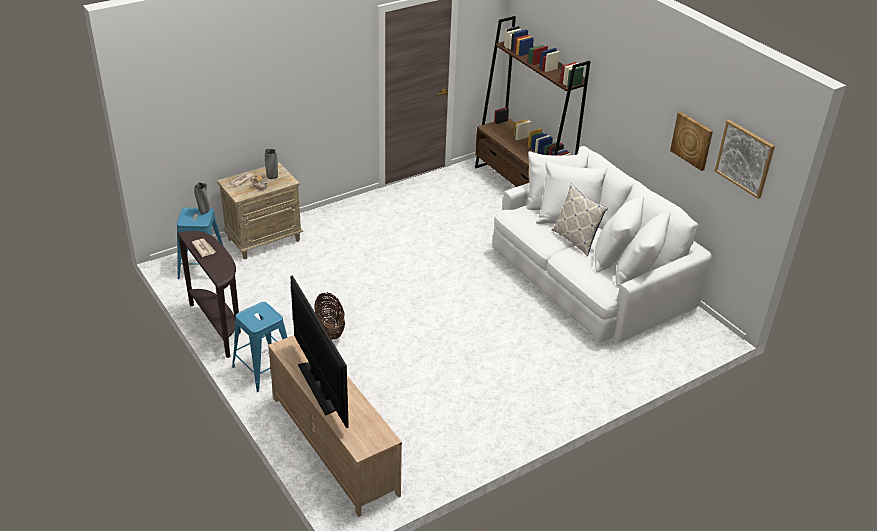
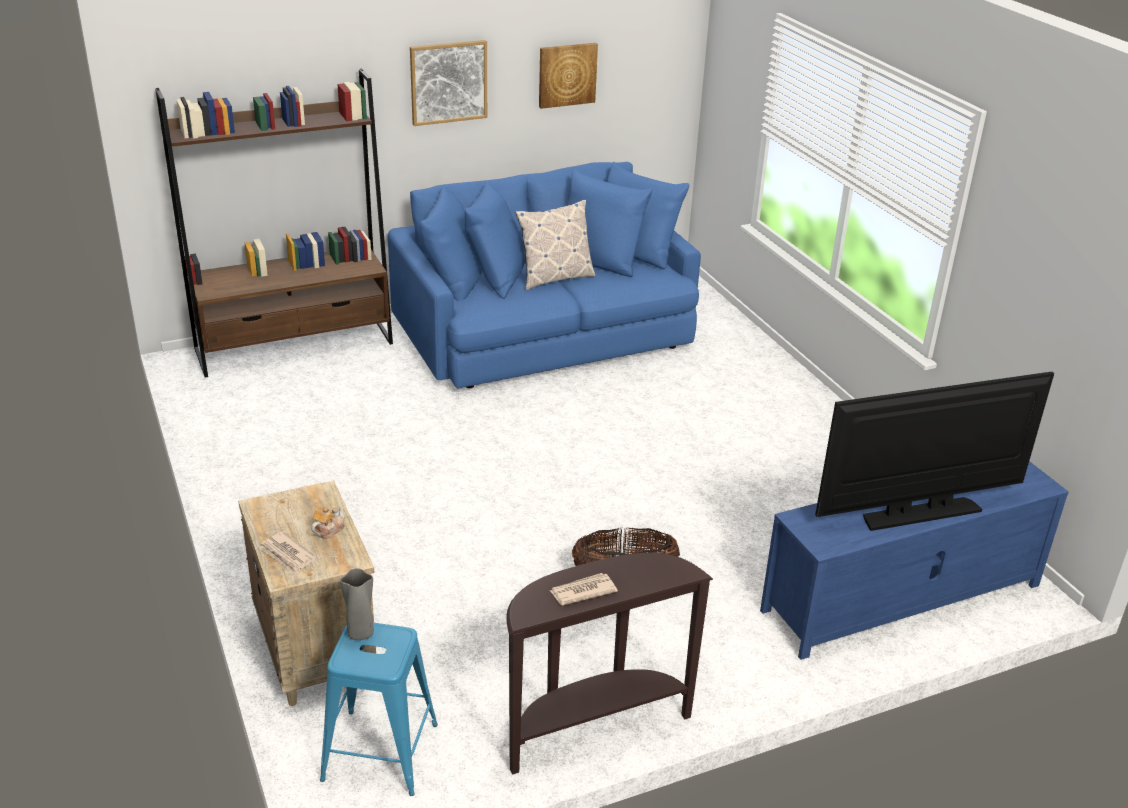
camera: 80 degrees left, 5 degrees down
(264, 369) = (724, 667): blue stool -> none
(272, 177) = (296, 512): grey vase -> none
(333, 444) = (900, 598): beige tv stand -> blue tv stand
(590, 277) = (545, 330): white sofa -> blue sofa
(745, 158) = (647, 48): picture -> picture (448, 82)

